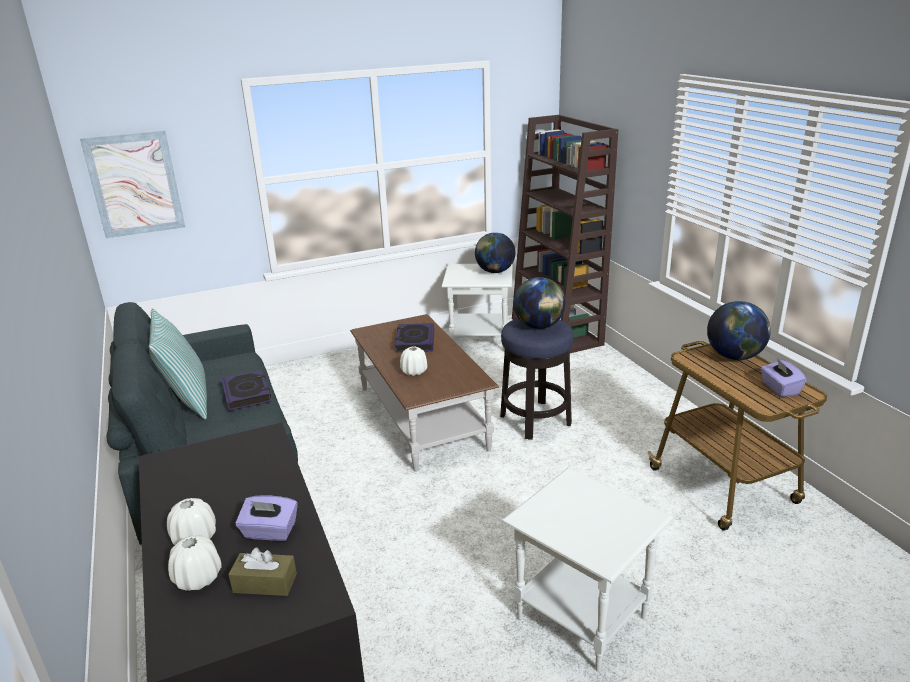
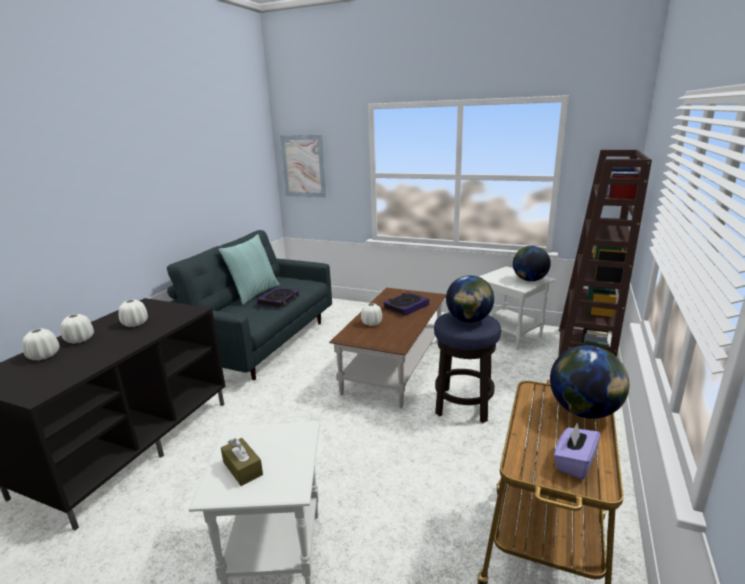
camera: 45 degrees right, 5 degrees down
(224, 484) = (135, 324): none -> white vase
(265, 583) = (48, 372): brown tissue box -> brown tissue box (242, 468)
(270, 532) = (98, 352): purple tissue box -> none

